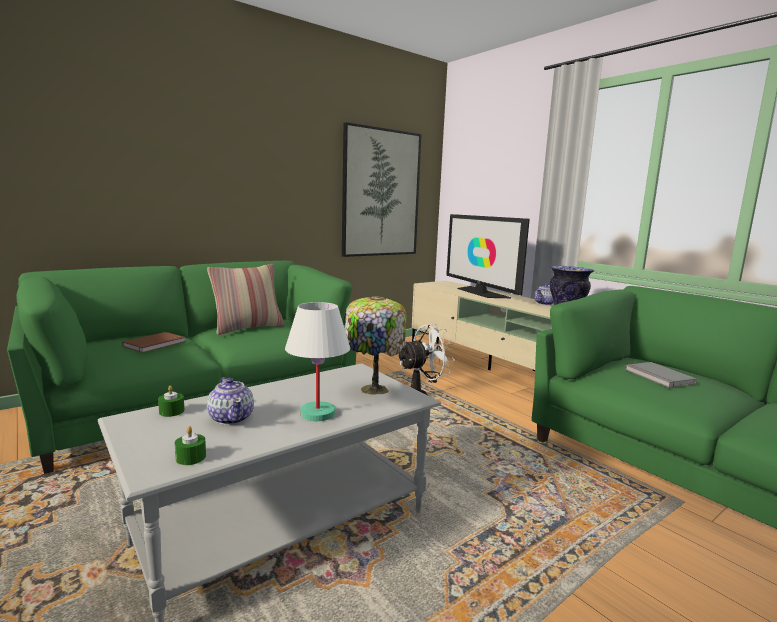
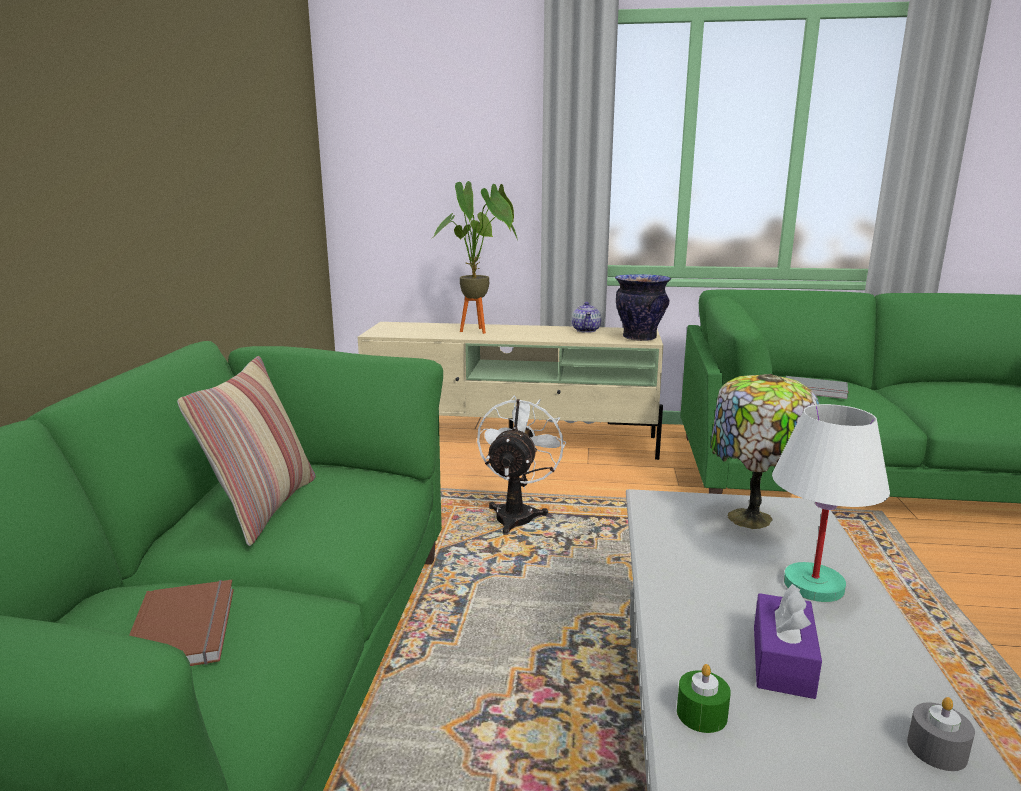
camera: 45 degrees left, 5 degrees up
(191, 457) = (937, 749): green candle -> grey candle
(231, 418) = (782, 661): teapot -> purple tissue box
(381, 193) = (265, 179): picture -> none
(480, 292) = (482, 331): television -> potted plant

